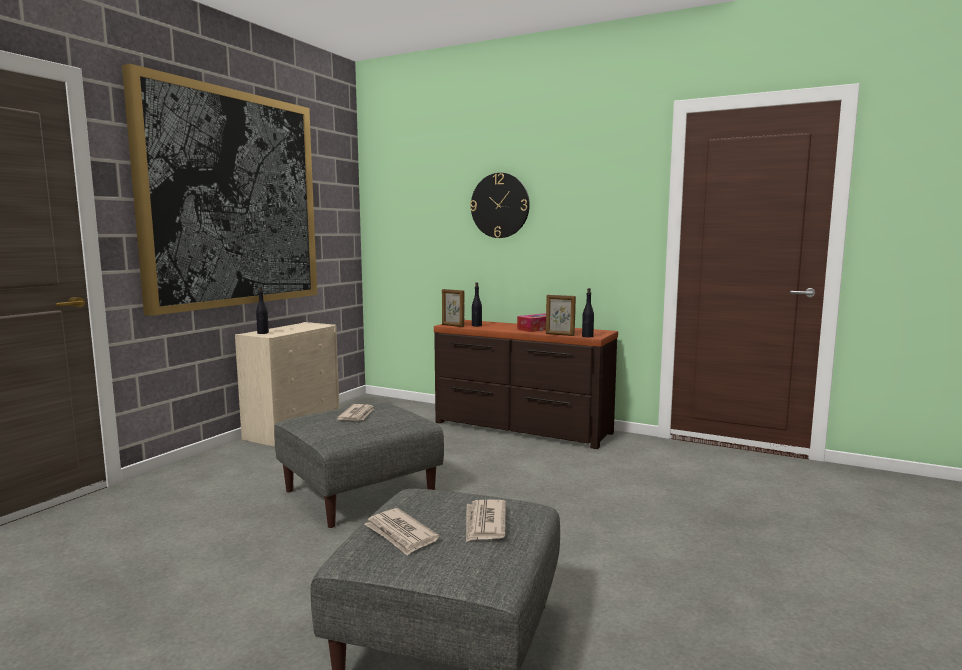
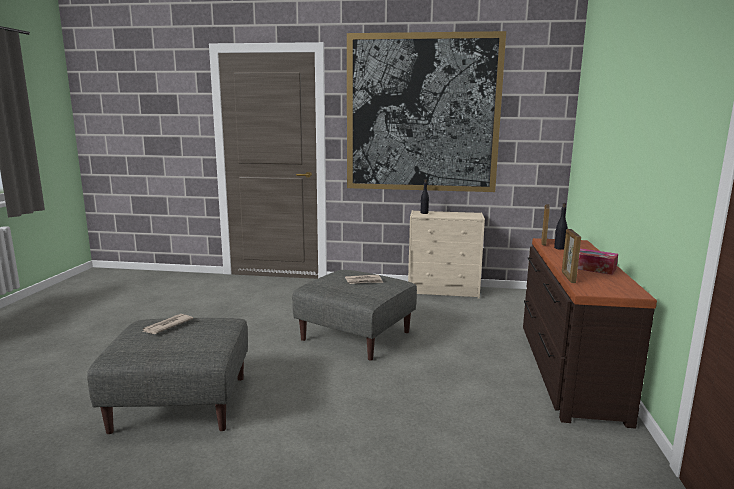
camera: 70 degrees right, 5 degrees up
(484, 523) = (182, 344): newspaper -> none
(500, 205) = (626, 118): wall clock -> none
(587, 336) = (580, 288): black bottle -> none

